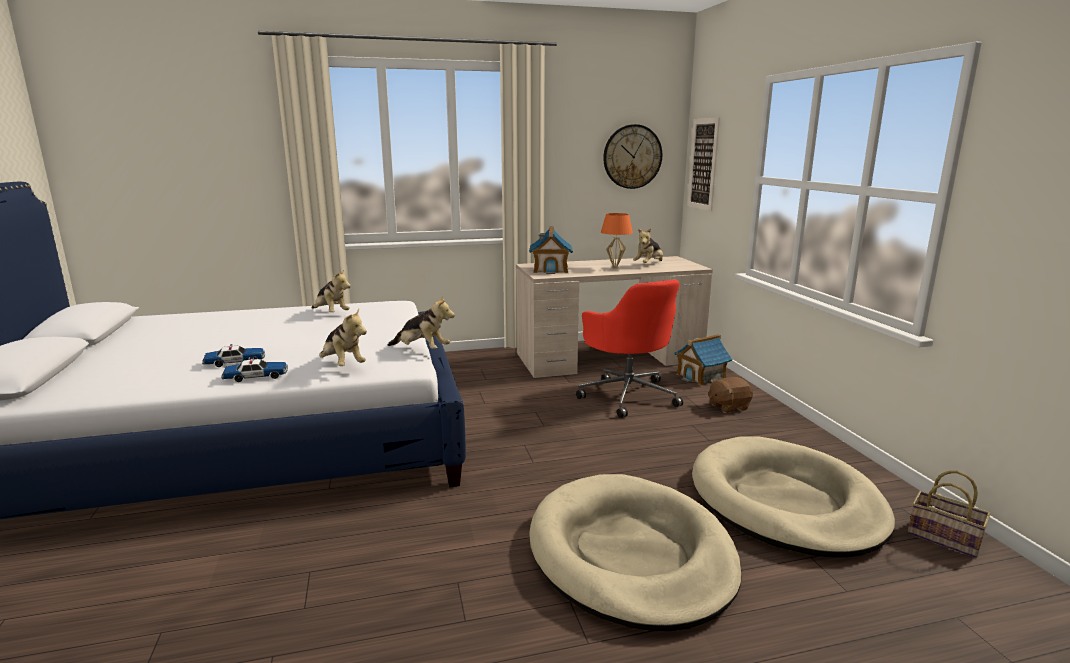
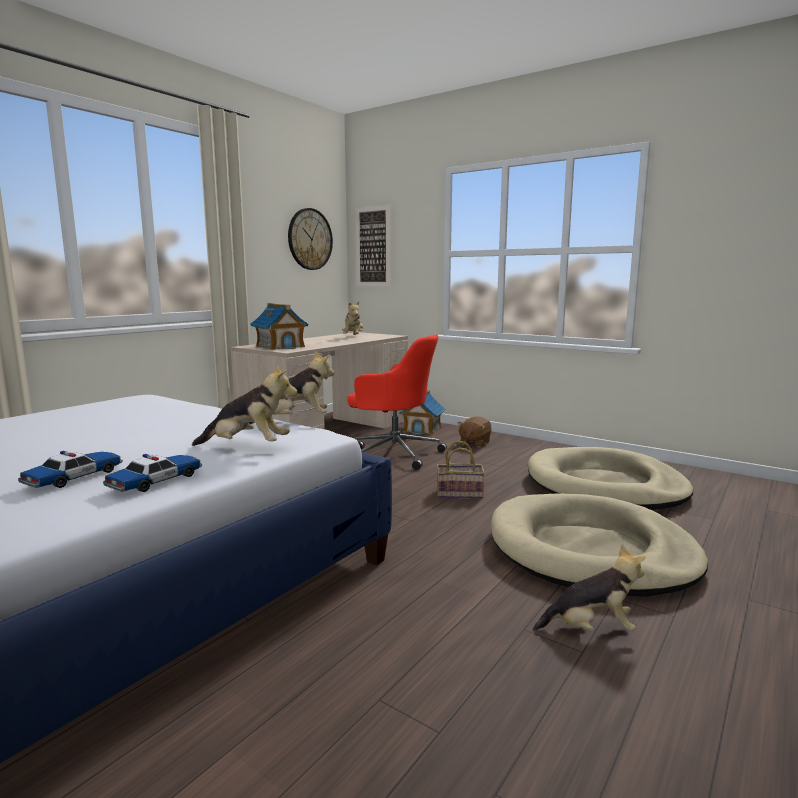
camera: 40 degrees left, 5 degrees down
(331, 313) = (77, 416): plush toy -> plush toy (591, 629)
(615, 267) = (332, 341): orange table lamp -> none
(946, 538) = (697, 476): basket -> basket (460, 493)

